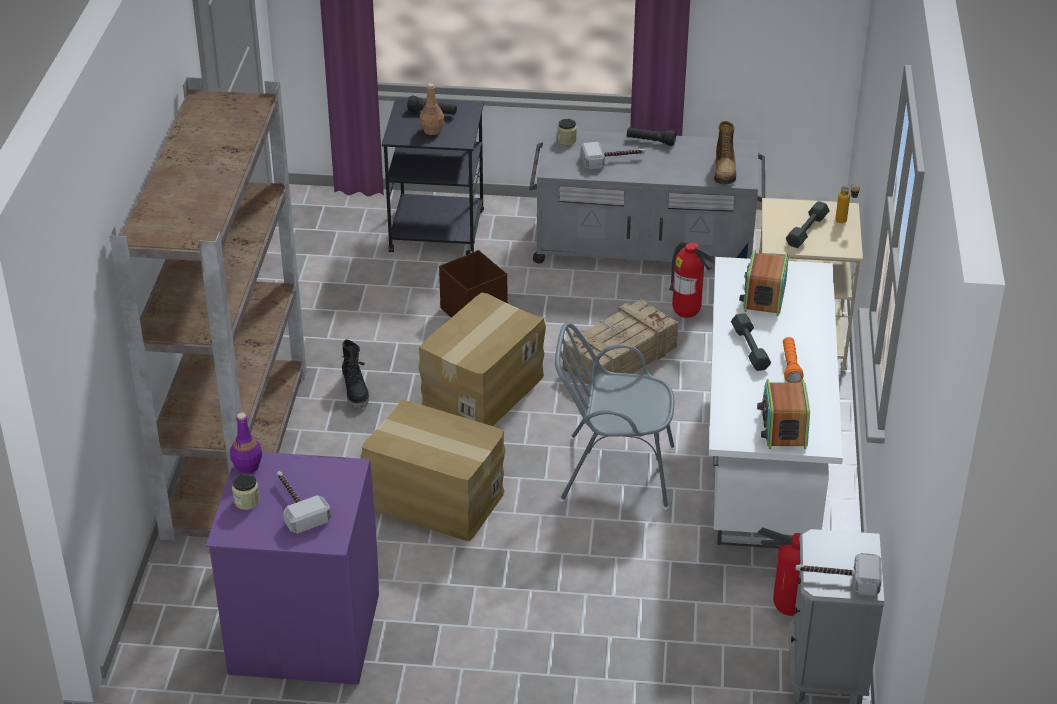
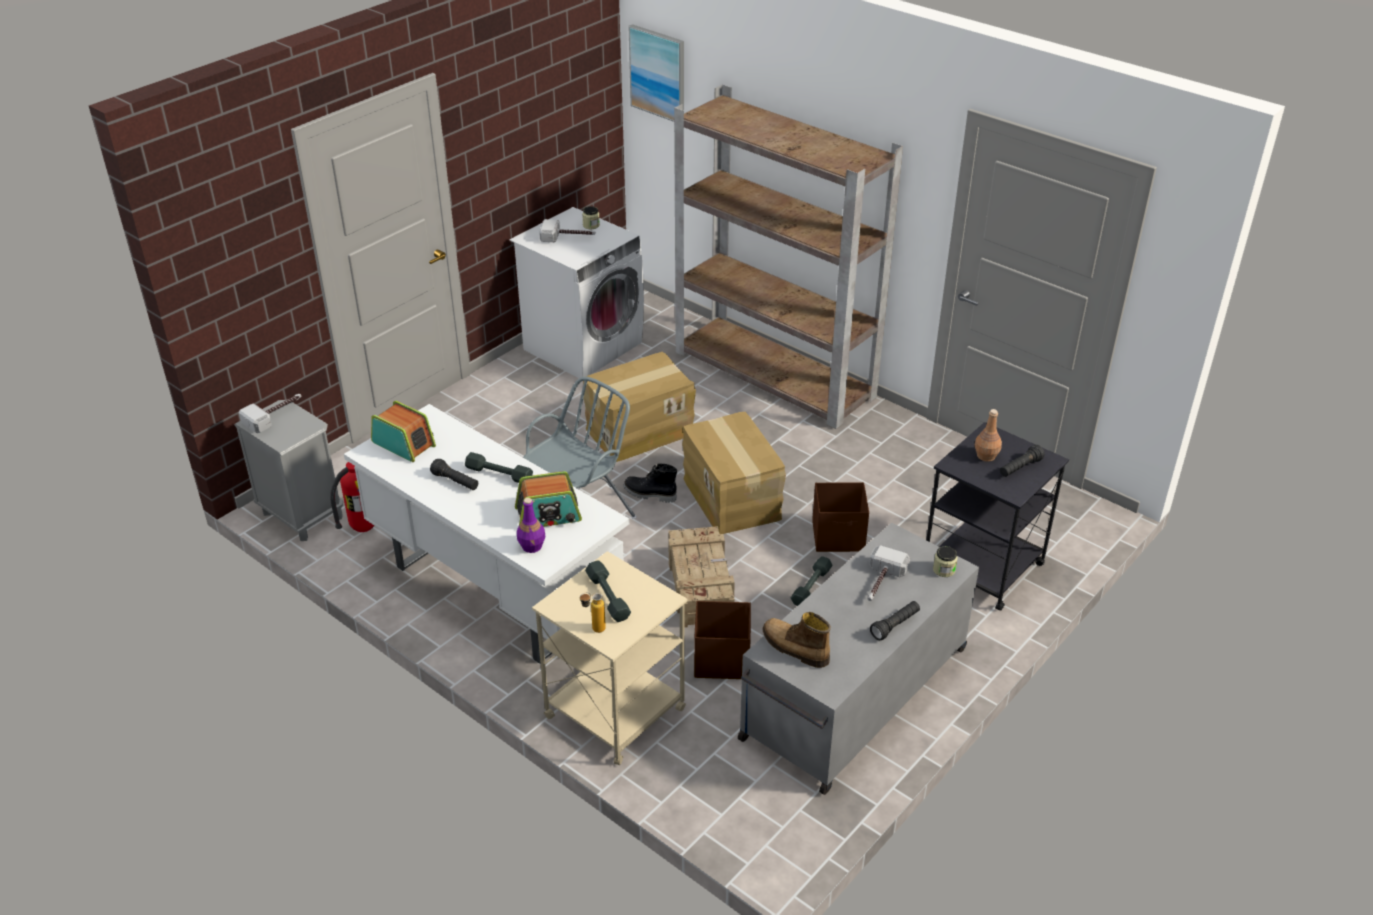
camera: 125 degrees right, 0 degrees up
(71, 329) = (658, 73): none -> picture
(247, 466) = (620, 233): purple bottle -> purple bottle (532, 546)
(302, 635) = (582, 345): purple washing machine -> white washing machine
(356, 392) = (789, 441): black boot -> black boot (649, 494)
(553, 303) = (811, 586): none -> grey dumbbell
(687, 314) = (721, 660): fire extinguisher -> brown storage box
(764, 296) = (548, 515): radio -> radio turned 120 degrees clockwise
(790, 366) = (456, 482): orange flashlight -> black flashlight

